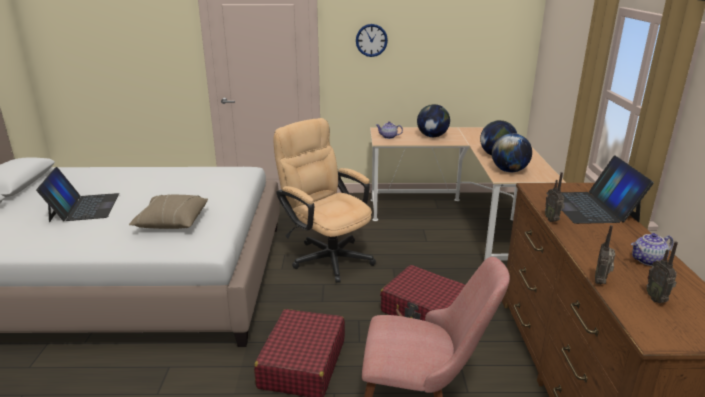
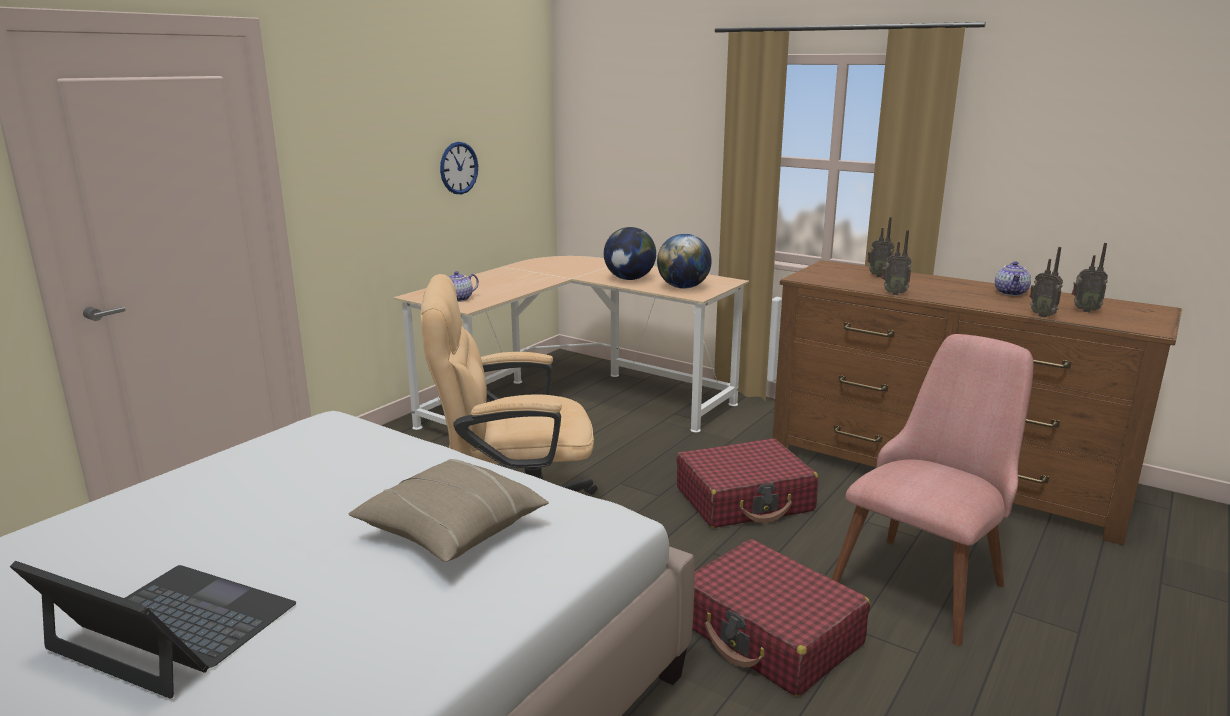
camera: 55 degrees left, 5 degrees down
(371, 40) = (362, 140): wall clock -> wall clock (458, 168)
(432, 136) = (507, 283): globe -> none
(592, 207) = (879, 276): laptop -> radio

